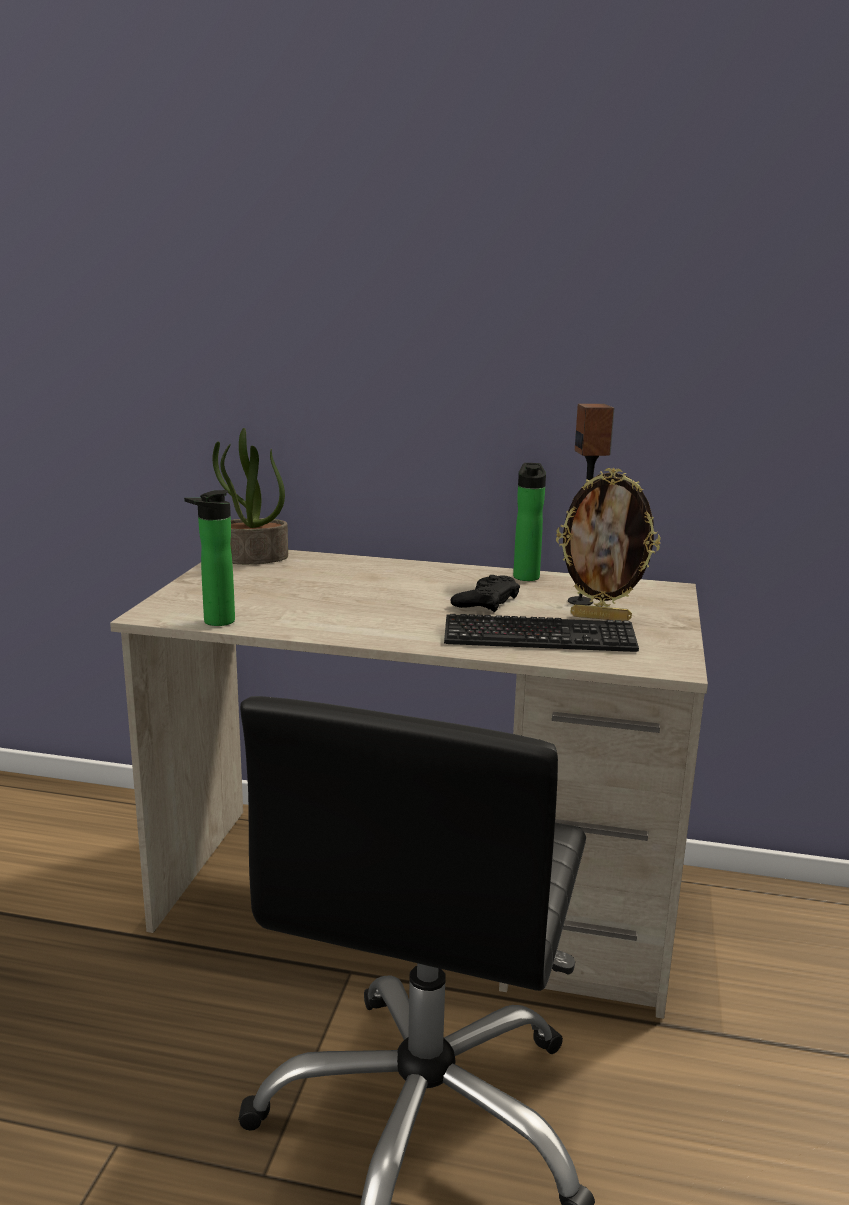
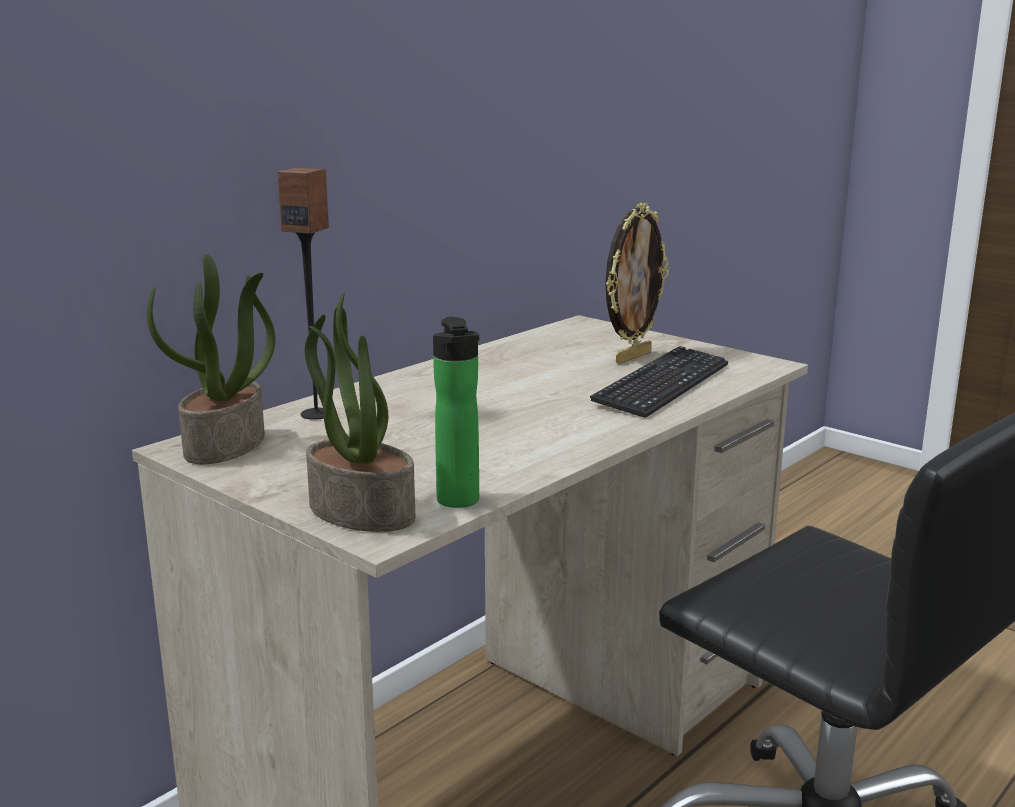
camera: 60 degrees left, 0 degrees up
(178, 604) = (359, 512): none -> potted plant
(485, 601) = (541, 381): black game controller -> none
(526, 576) = (485, 353): bottle -> none
(581, 601) = (582, 353): speaker -> speaker (317, 414)

